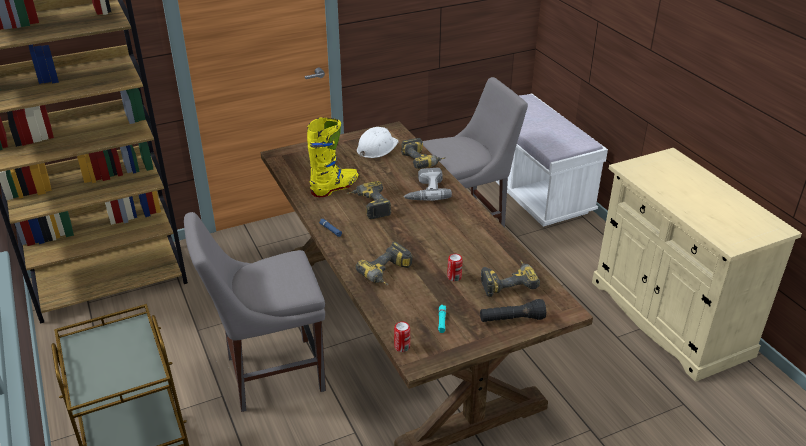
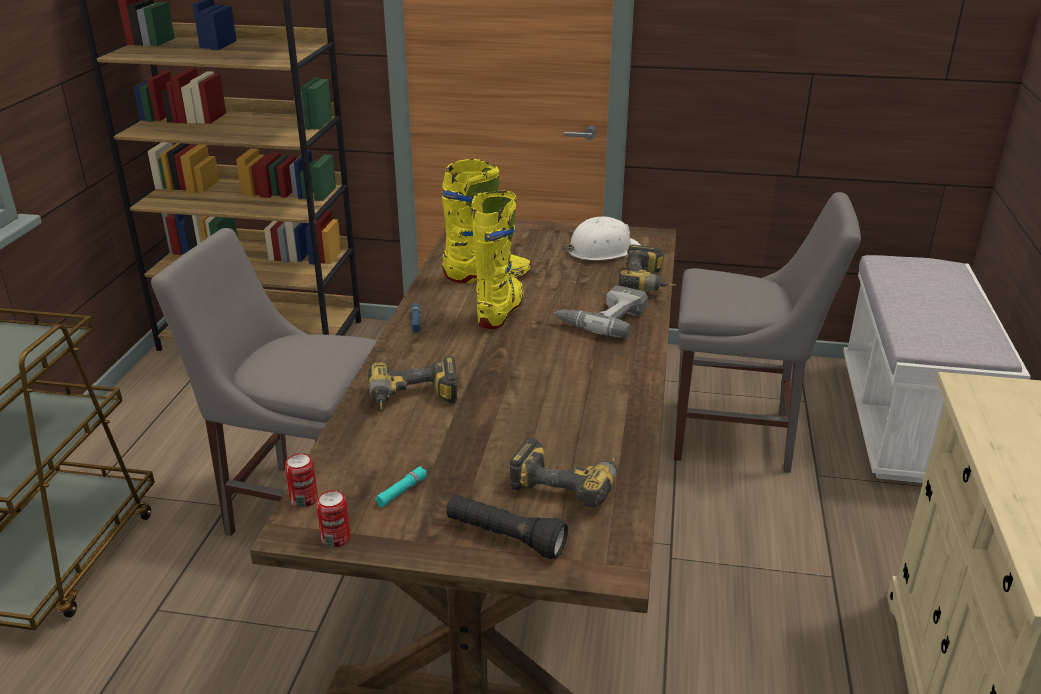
camera: 35 degrees right, 5 degrees down
(368, 206) = (500, 311): power drill -> yellow boot
(454, 277) = (497, 441): can -> can (336, 538)

